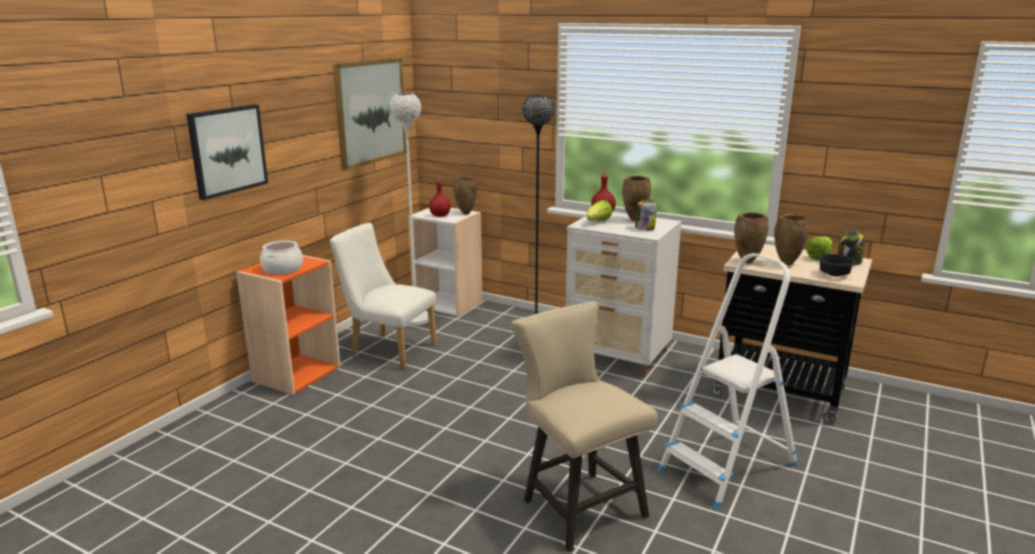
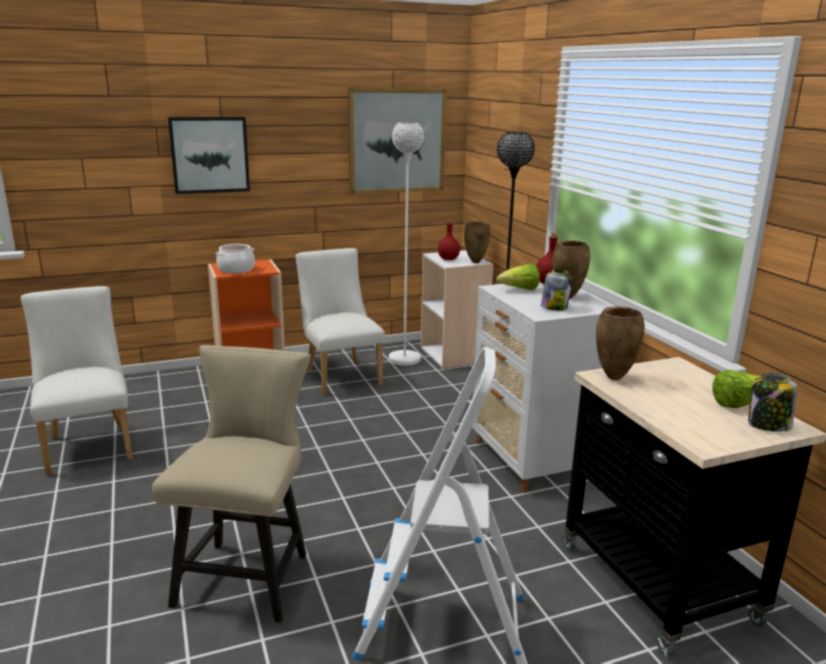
camera: 40 degrees right, 0 degrees up
(263, 494) = (89, 444): none -> white chair
(786, 264) = (663, 396): brown vase -> none
(834, 274) = (700, 430): black bowl -> none

